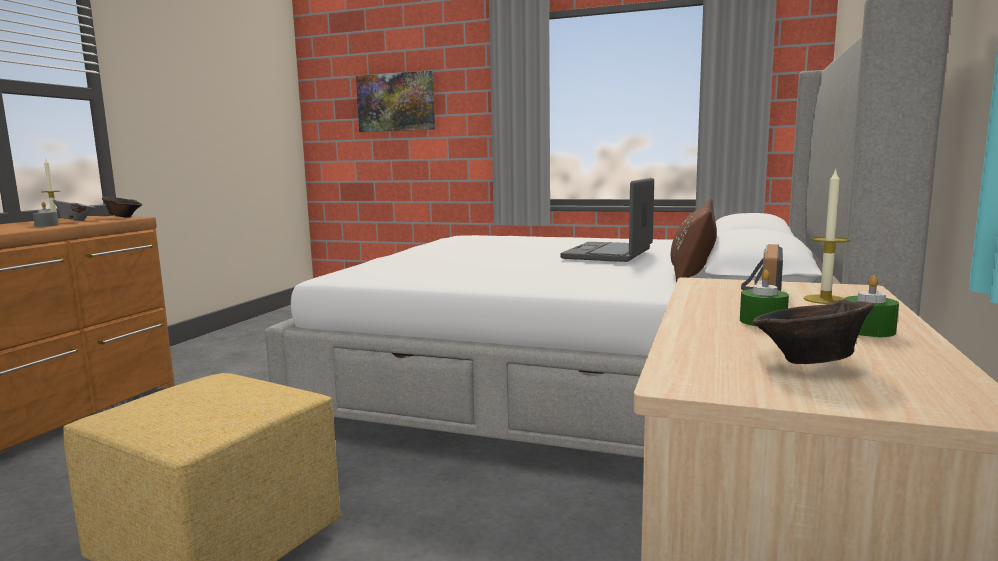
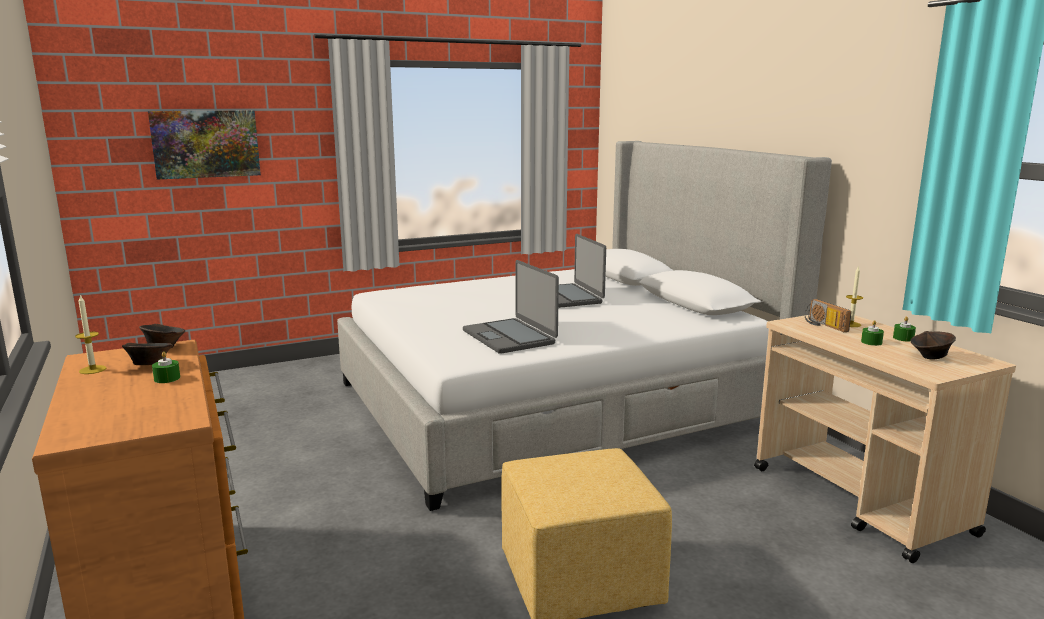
camera: 45 degrees left, 5 degrees up
(46, 225) = (167, 378): grey candle -> green candle
(76, 221) = (149, 365): grey bowl -> brown bowl
(439, 270) = (510, 337): none -> laptop
(692, 272) = (655, 305): brown pillow -> none

